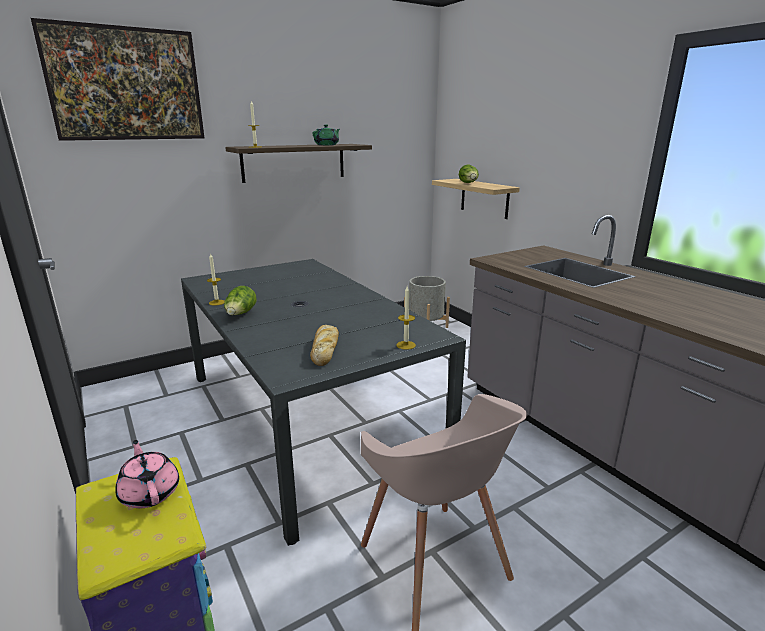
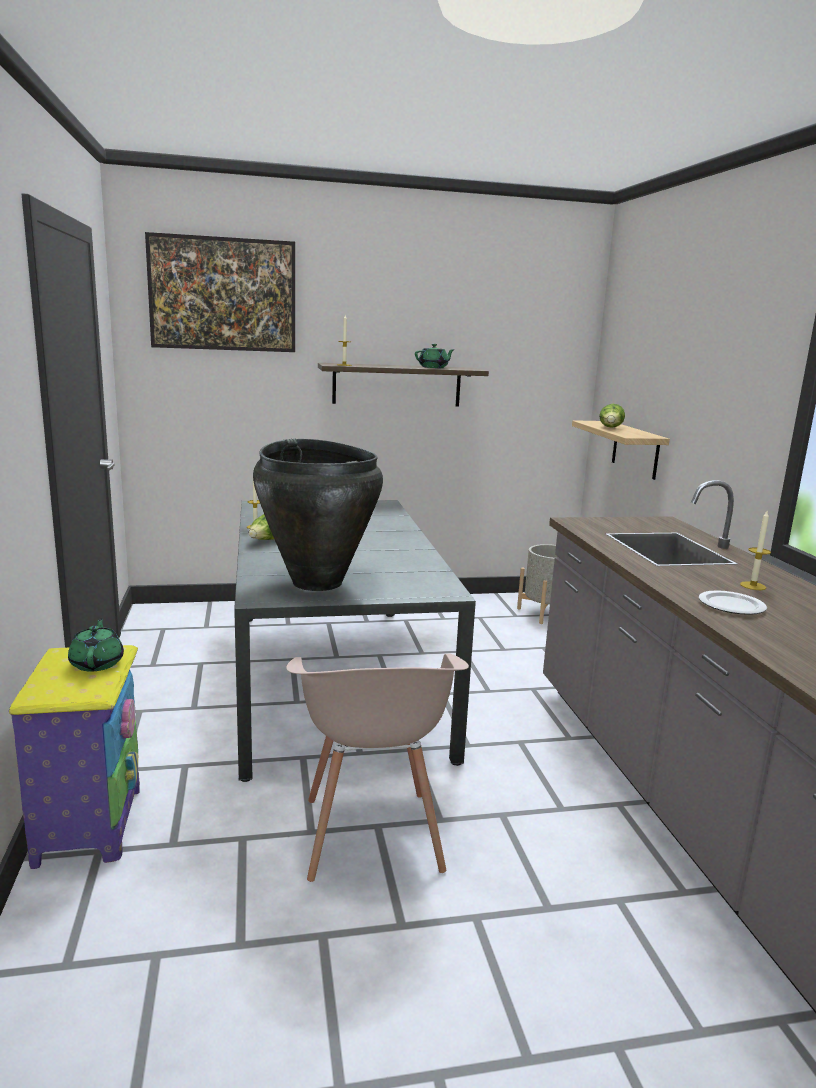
camera: 20 degrees right, 5 degrees down
(150, 492) = (97, 663): pink teapot -> green teapot
(325, 349) = (318, 583): bread -> black vase
(406, 345) = (403, 593): candle -> candle (753, 586)
(686, 313) = (730, 606): none -> plate

